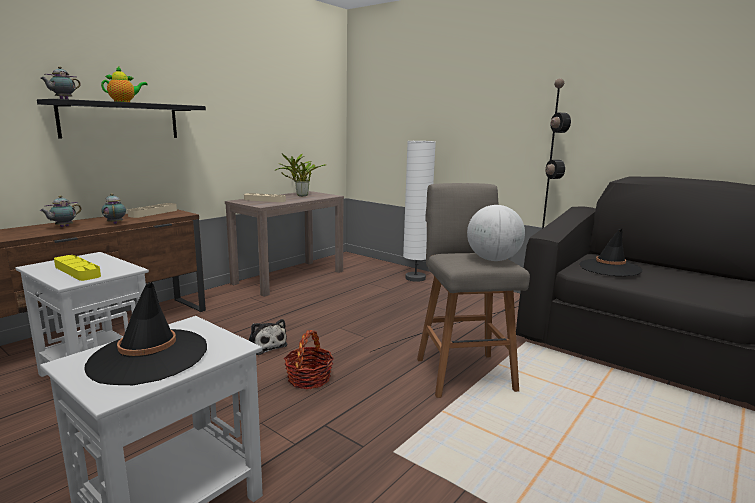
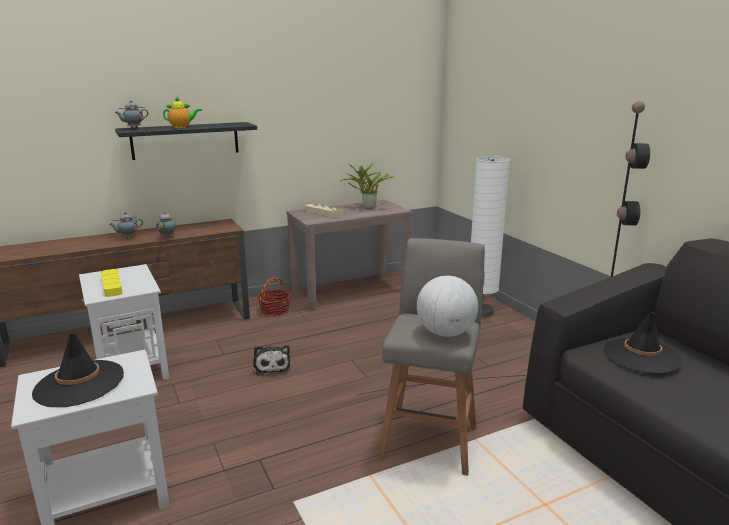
camera: 25 degrees right, 5 degrees up
(153, 213) = (209, 225): beige tray -> none
(309, 378) = (281, 410): basket -> basket (274, 310)

